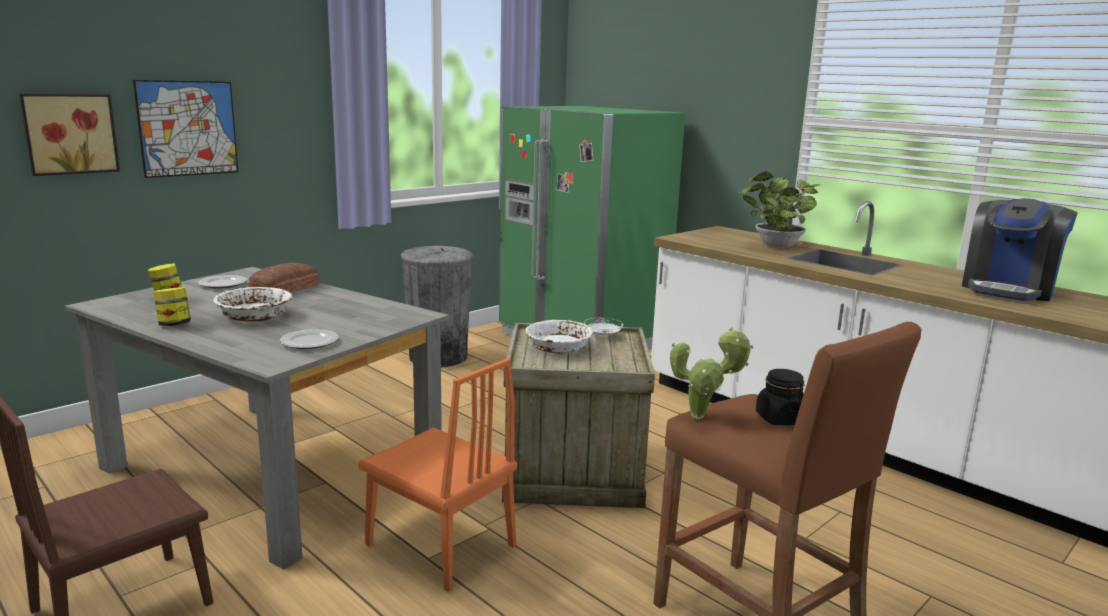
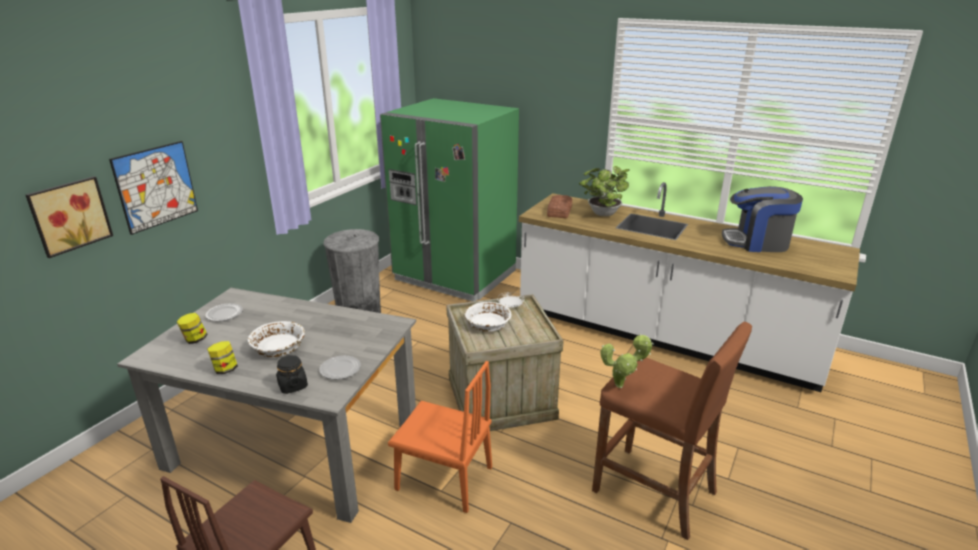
camera: 15 degrees left, 10 degrees up
(286, 289) = (278, 311): bread -> bread (560, 211)
(779, 418) = (666, 378): black jar -> black jar (292, 386)
(1008, 289) = (757, 242): coffee machine -> coffee machine turned 75 degrees clockwise

